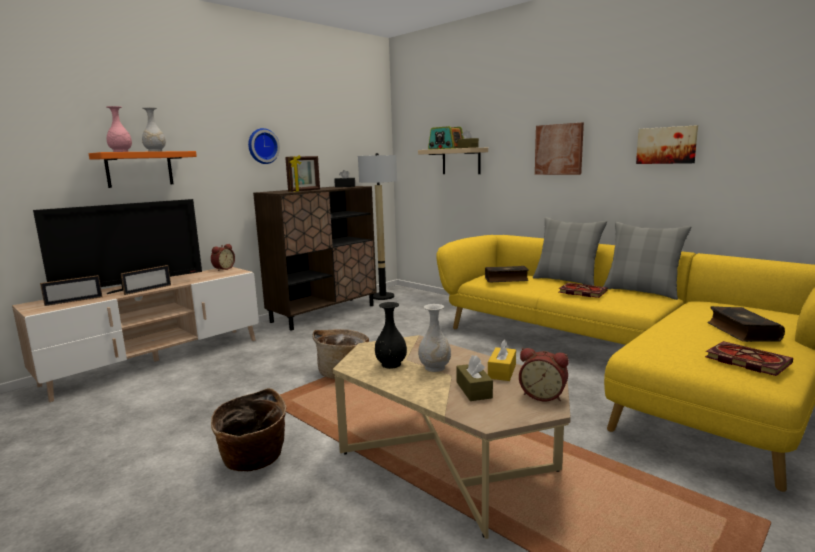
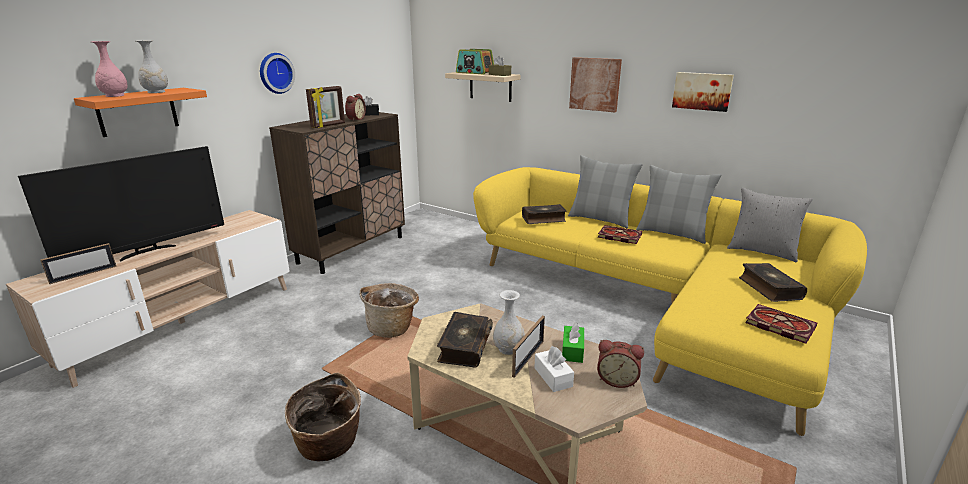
camera: 10 degrees left, 10 degrees up
(148, 289) = (168, 252): picture frame -> picture frame (528, 358)
(223, 269) = (243, 215): alarm clock -> alarm clock (355, 119)
(382, 296) = (408, 225): floor lamp -> none
(391, 364) = (464, 346): black vase -> book
(474, 390) = (553, 377): brown tissue box -> white tissue box
(502, 371) = (572, 350): yellow tissue box -> green tissue box
(742, 306) = (762, 251): none -> grey pillow

